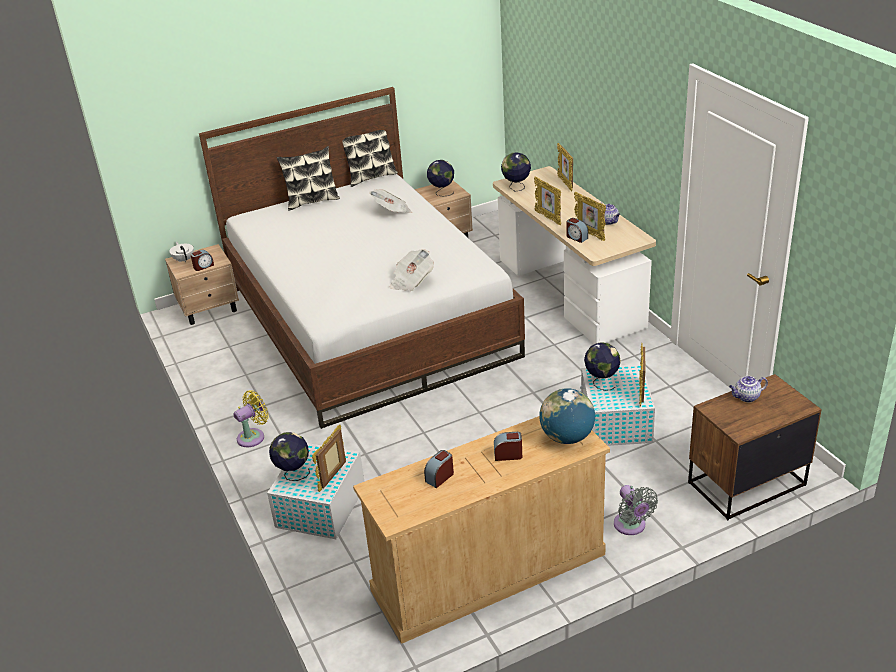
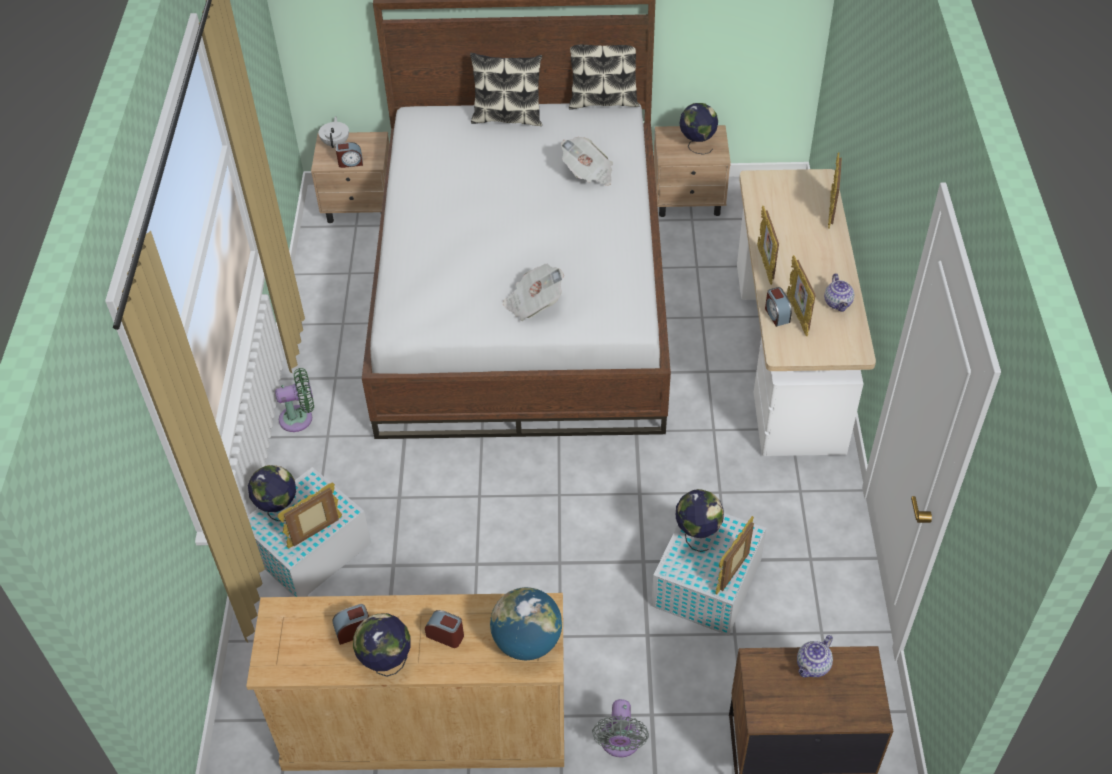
camera: 25 degrees right, 15 degrees up
(253, 436) = (299, 418): yellow fan -> green fan
(516, 188) = (763, 194): globe -> globe (386, 664)
(746, 397) = (812, 666): teapot -> teapot turned 60 degrees counterclockwise

